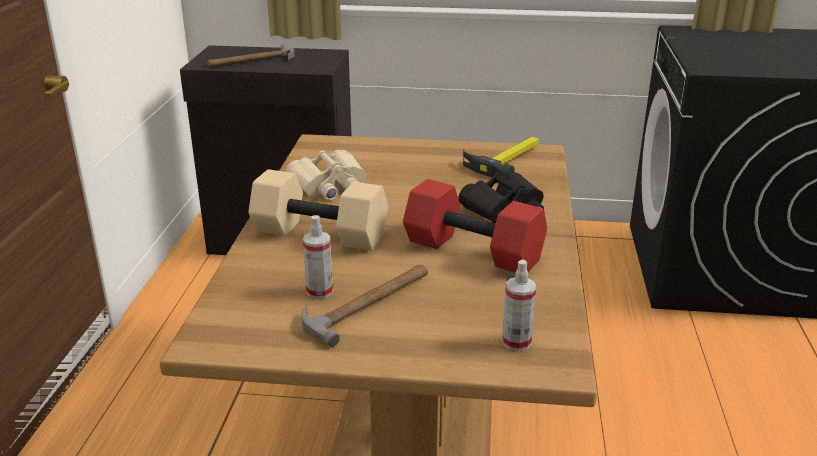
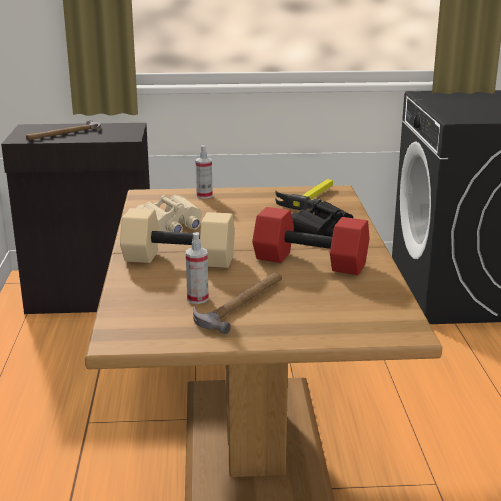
camera: 10 degrees left, 5 degrees down
(516, 342) = (369, 319): spray bottle -> spray bottle (204, 196)

